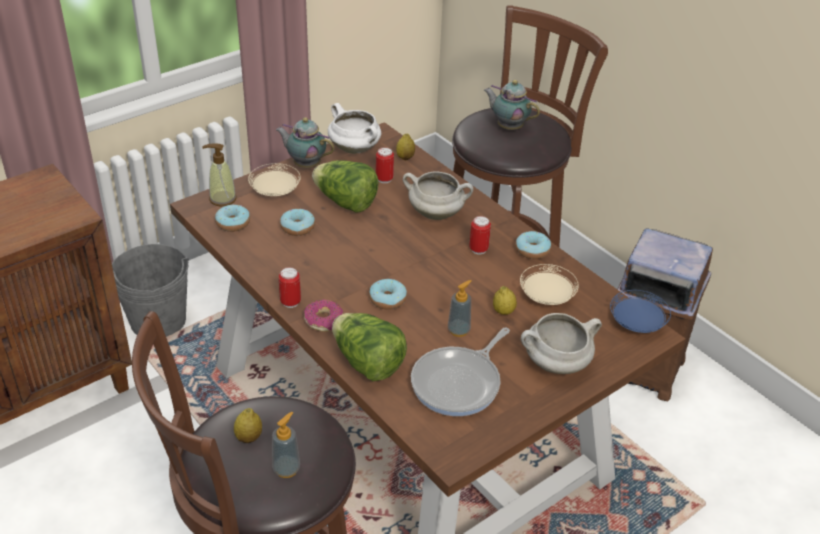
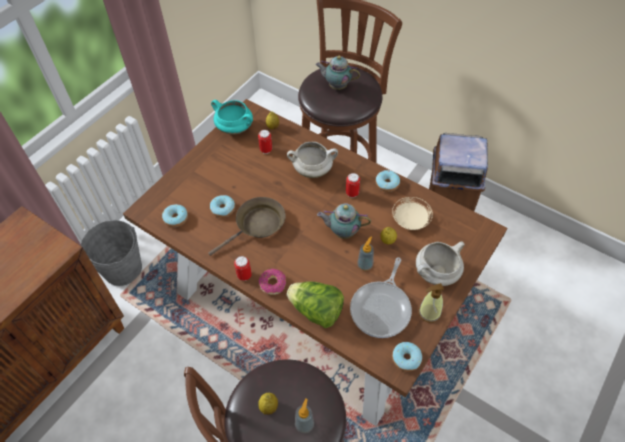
camera: 15 degrees left, 15 degrees up
(222, 199) = (159, 199): soap dispenser -> soap dispenser (429, 313)
(275, 192) = (194, 182): beige plate -> none
(305, 164) = (206, 152): teapot -> teapot (342, 232)
(334, 254) = (257, 225): none -> brown frying pan
(345, 202) = (247, 178): lettuce -> none
(355, 149) = (235, 128): white cooking pot -> turquoise cooking pot
(388, 299) = (309, 253): donut -> donut (406, 359)
(636, 324) = (474, 226): blue plate -> none

